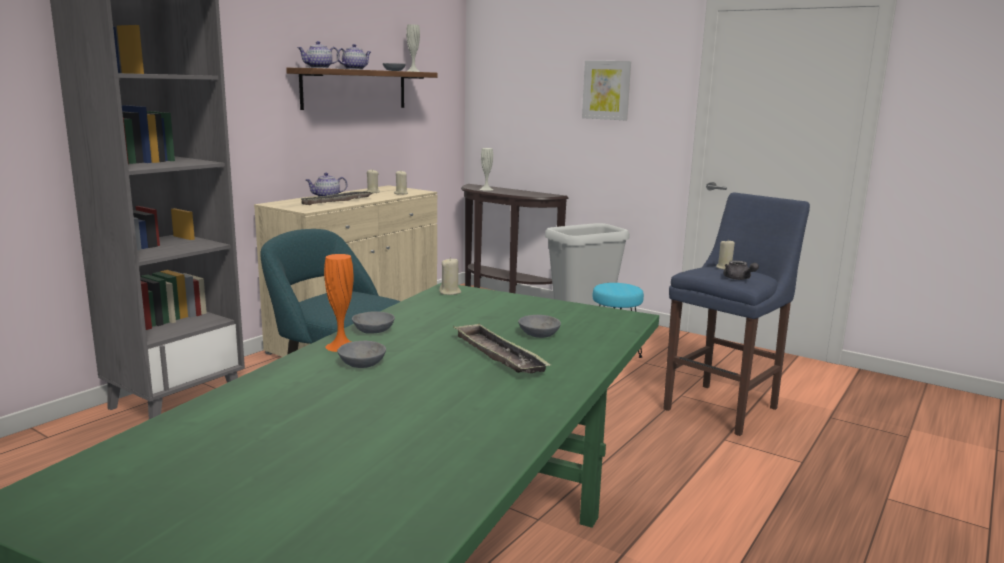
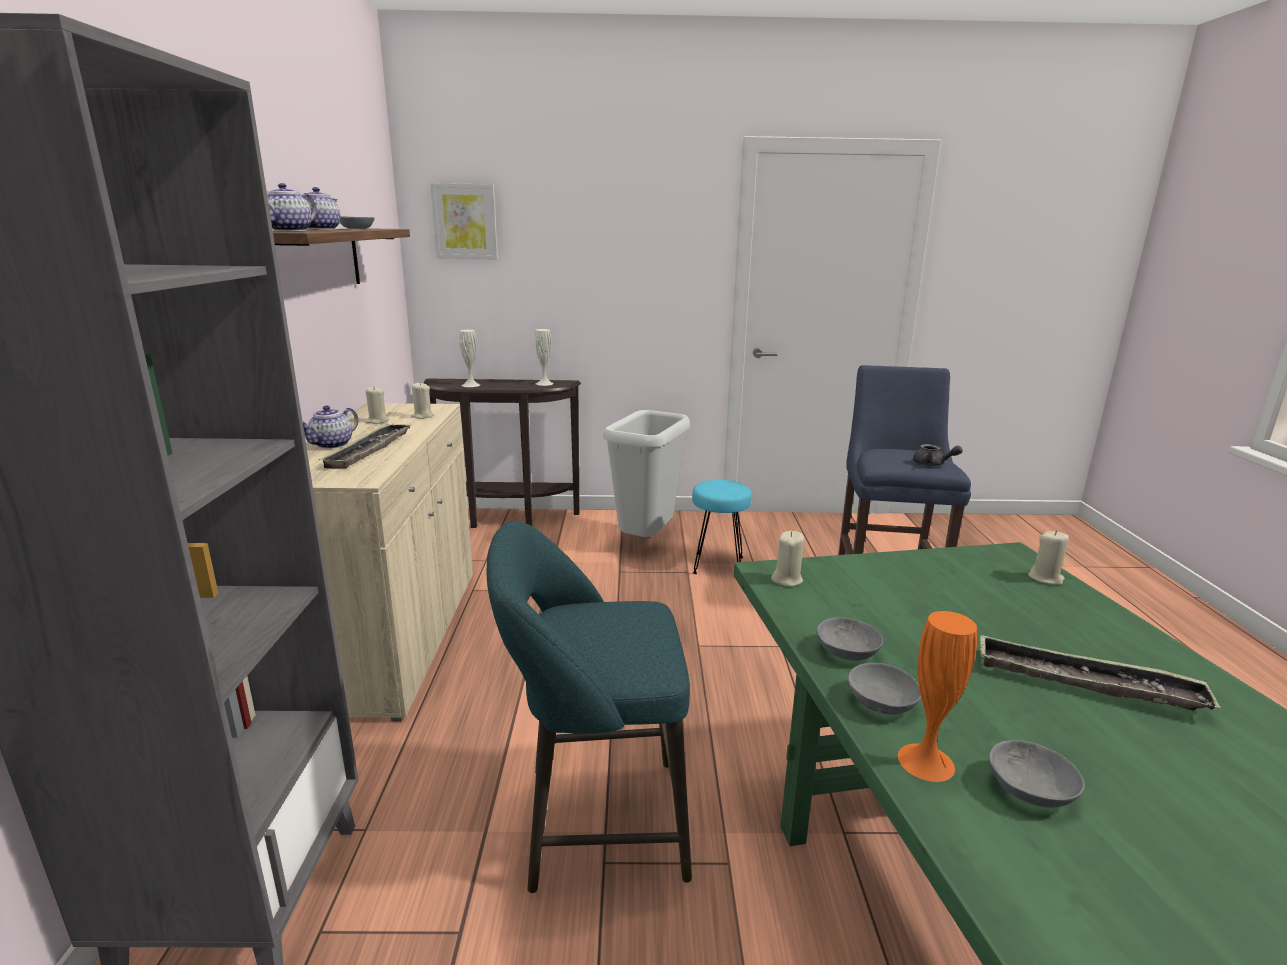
camera: 35 degrees left, 5 degrees up
(413, 71) = (372, 228): white vase -> white vase (544, 383)
(537, 334) = (1023, 622): grey bowl -> grey bowl (846, 652)
(606, 90) = (621, 247): picture -> picture (465, 221)
(725, 268) = (890, 452): beige candle -> beige candle (1045, 578)

